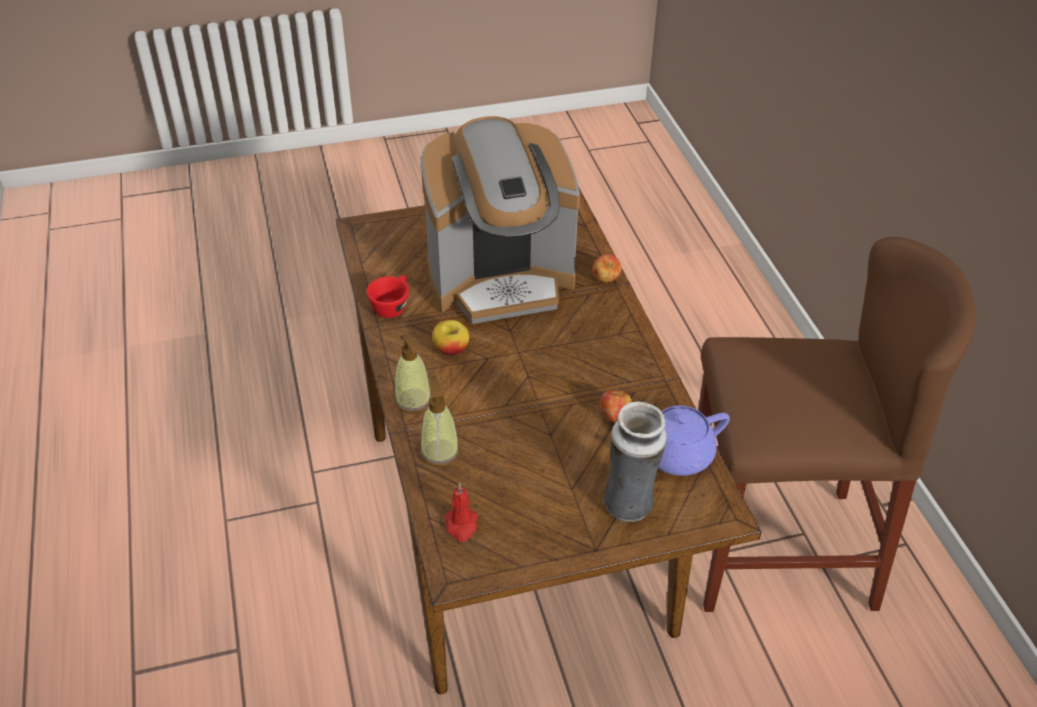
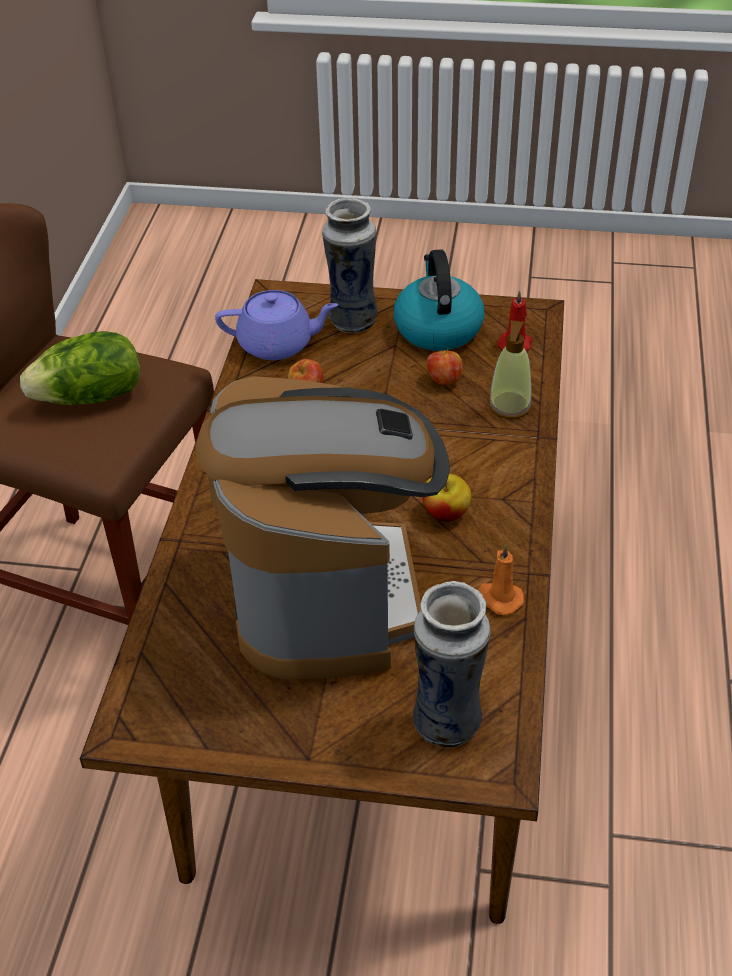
camera: 155 degrees left, 0 degrees up
(392, 306) = (499, 598): red cup -> orange candle
(397, 240) = (447, 721): none -> vase
(413, 401) = (518, 464): soap dispenser -> none
(501, 280) = (327, 594): coffee machine -> coffee machine turned 75 degrees clockwise
(543, 520) = (437, 328): none -> kettle
(605, 279) = (187, 551): apple -> apple (444, 381)
(791, 388) = (91, 397): none -> lettuce

